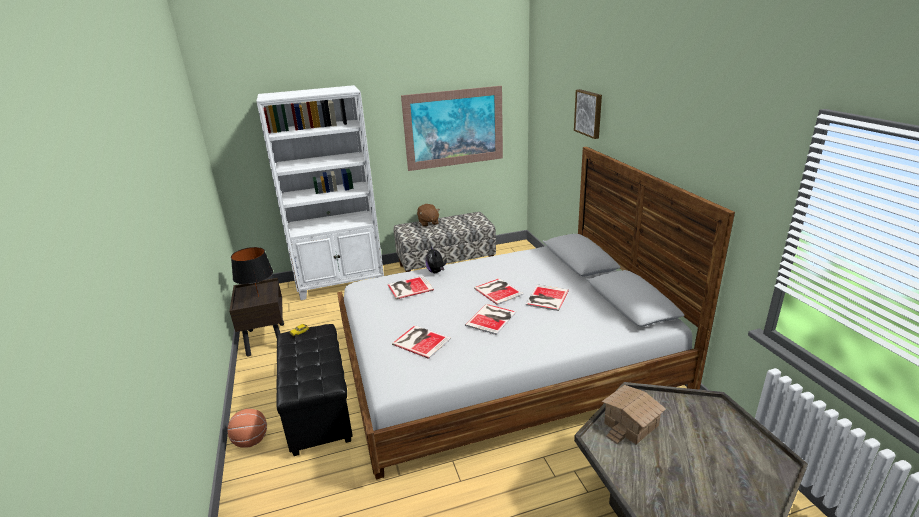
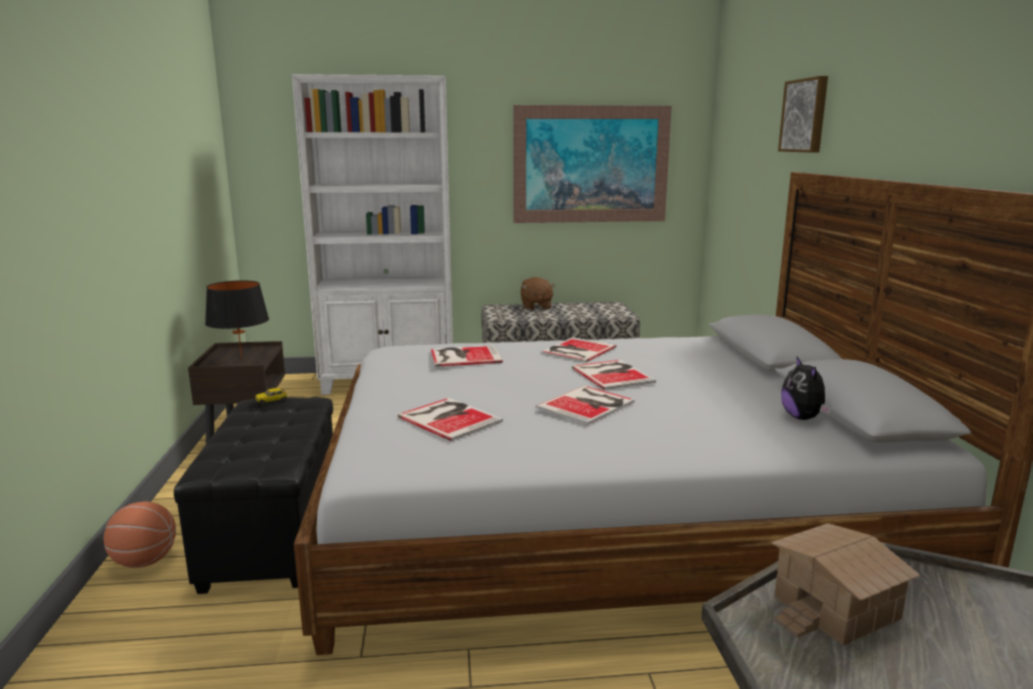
camera: 10 degrees right, 10 degrees down
(436, 272) = (518, 346): plush toy -> plush toy (803, 418)
(546, 298) = (696, 391): book -> book (576, 350)

